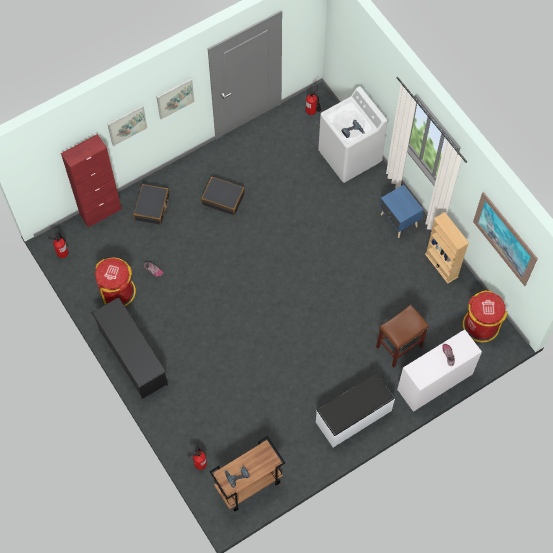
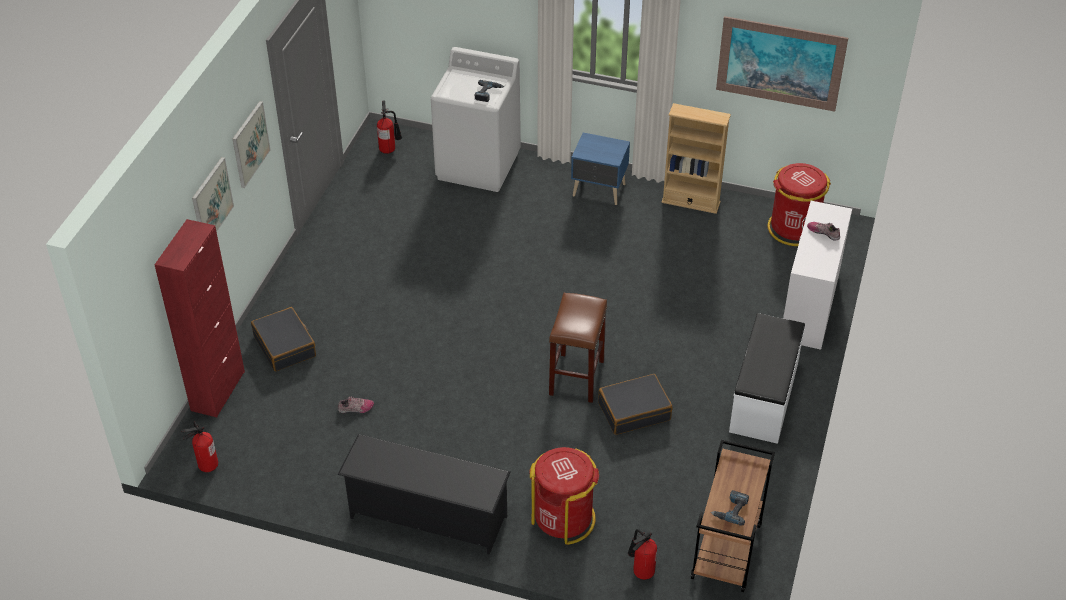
camera: 40 degrees left, 20 degrees down
(117, 292) = (331, 460): red trash can -> red trash can (563, 518)
(223, 199) = (369, 285): black suitcase -> black suitcase (634, 411)
(399, 346) = (734, 299): brown stool -> brown stool (576, 377)

